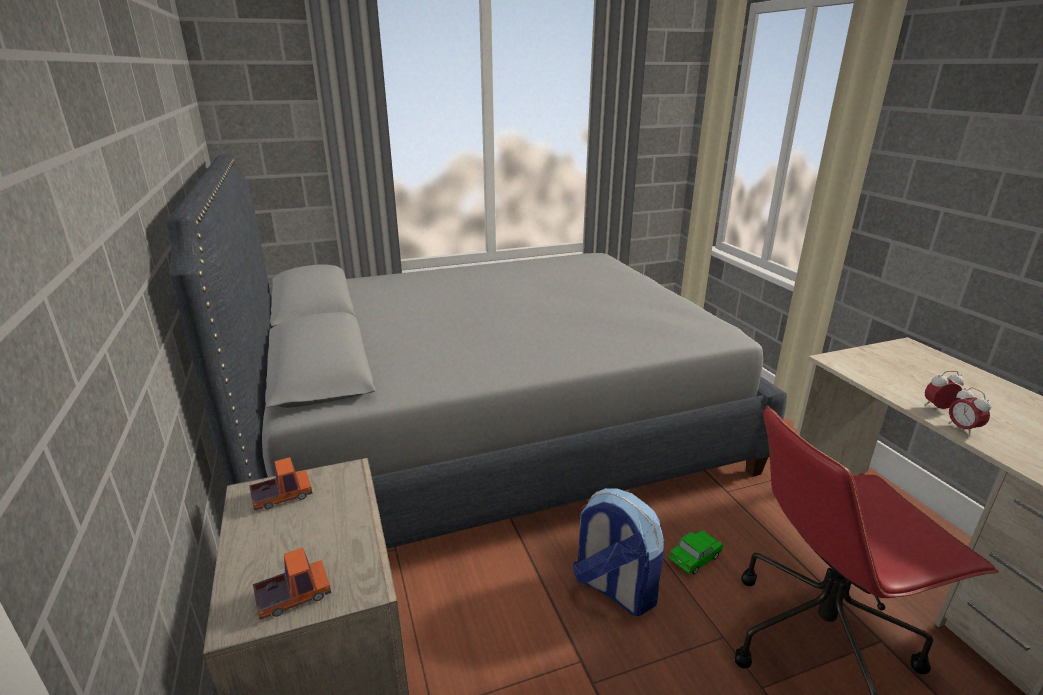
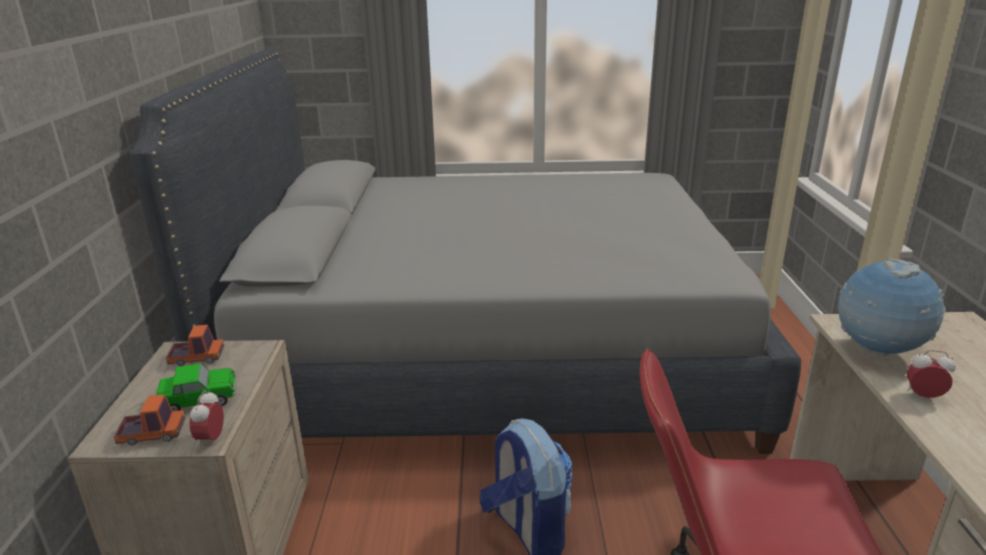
camera: 20 degrees right, 0 degrees up
(695, 558) = (633, 522): toy car -> toy car (199, 400)
(878, 378) = (877, 351): none -> globe
(962, 429) = (932, 424): alarm clock -> alarm clock (211, 439)

